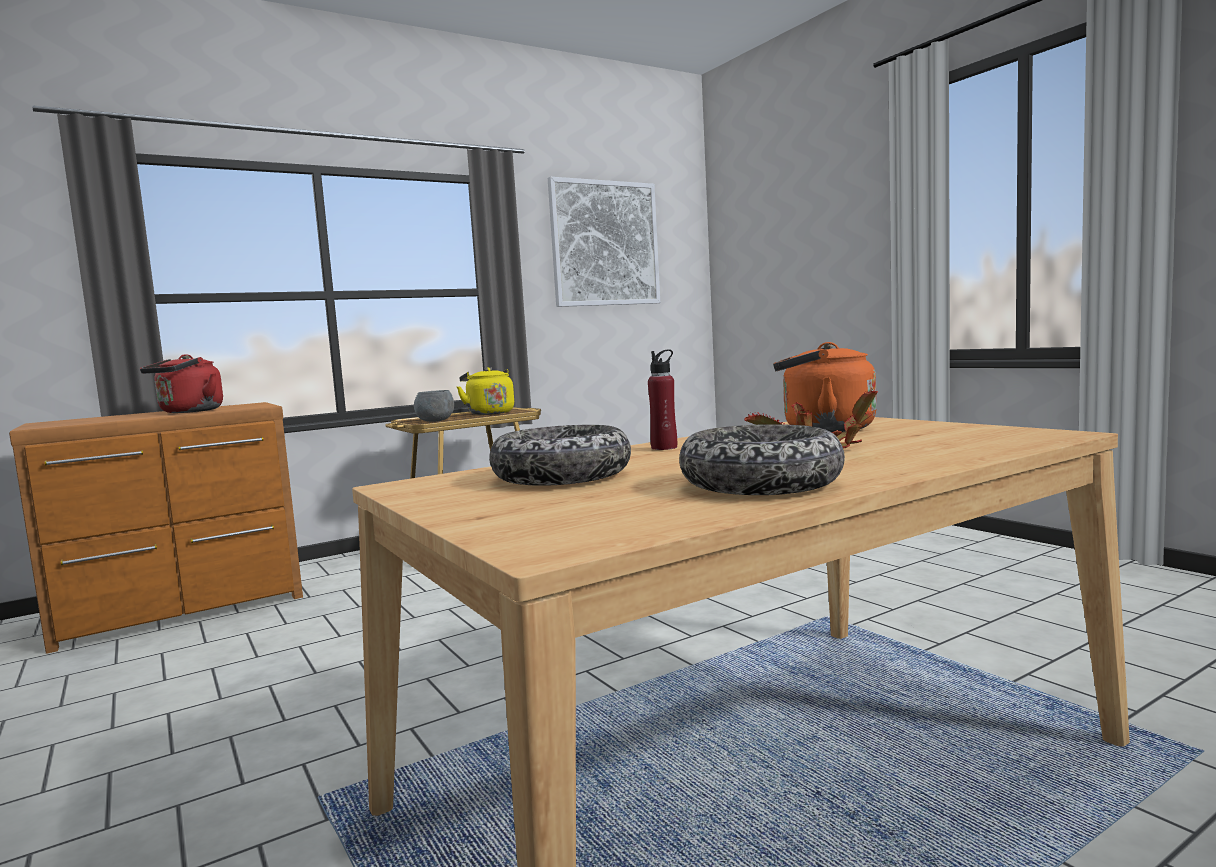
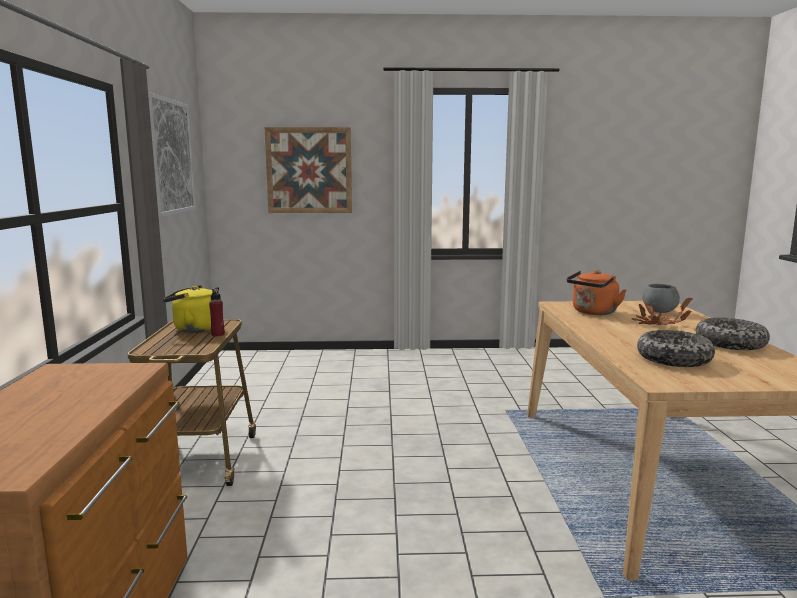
camera: 60 degrees left, 5 degrees up
(188, 412) = (76, 396): red kettle -> none
(435, 421) = (195, 346): grey bowl -> grey bowl (660, 311)
(664, 447) = (606, 335): red bottle -> red bottle (218, 334)
(802, 242) = (309, 170): none -> picture

